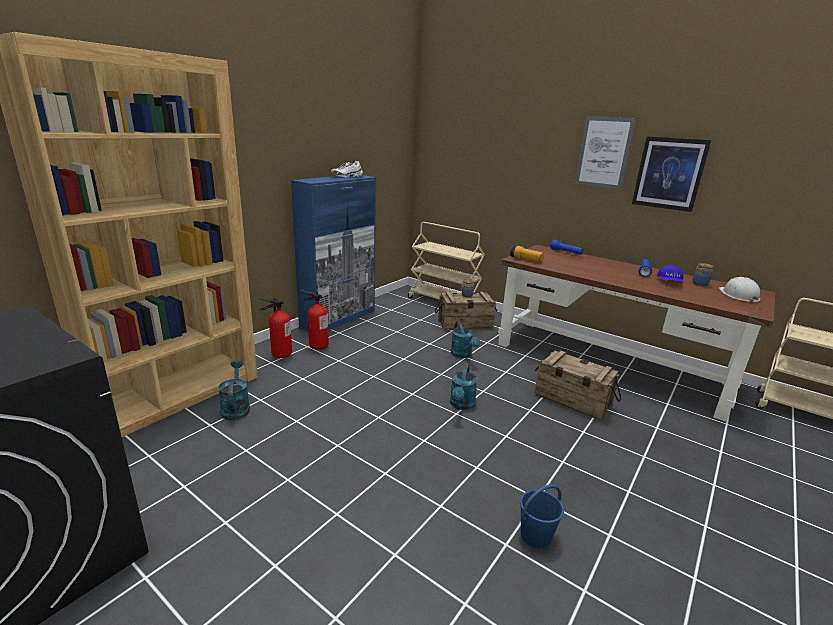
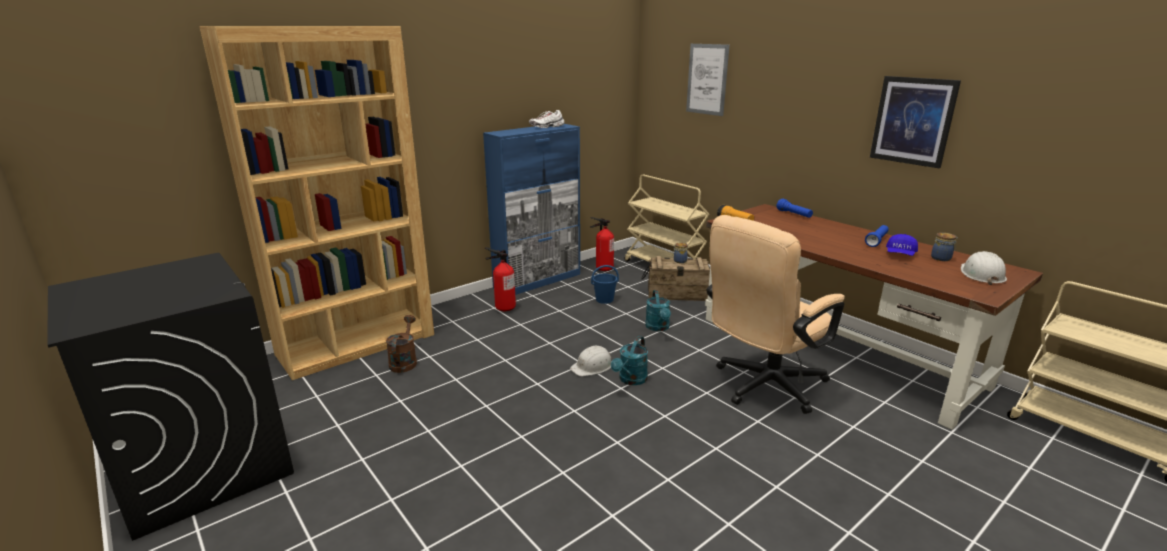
camera: 15 degrees right, 0 degrees up
(236, 408) = (404, 361): turquoise watering can -> brown watering can
(280, 354) = (463, 314): fire extinguisher -> fire extinguisher (602, 268)
(422, 395) = (592, 366): none -> white hard hat
(535, 536) = (646, 513): blue bucket -> blue bucket (604, 300)
(572, 400) = (763, 387): crate -> beige office chair
(603, 152) = (838, 95): picture -> picture (707, 79)

